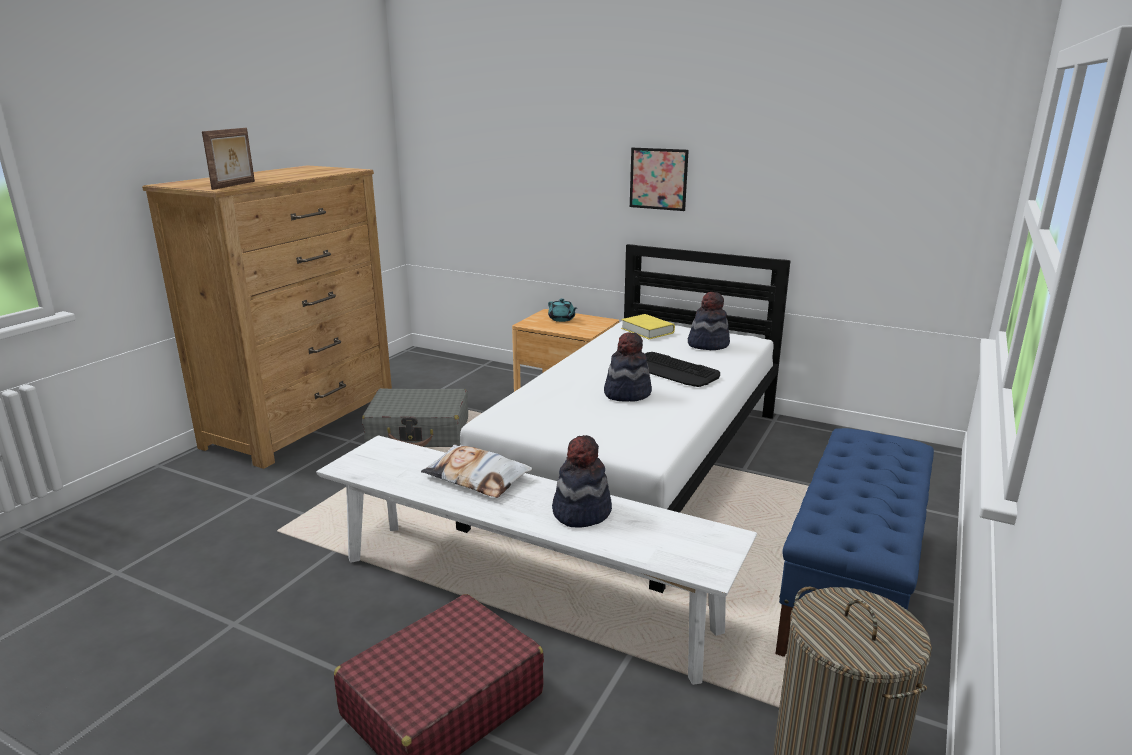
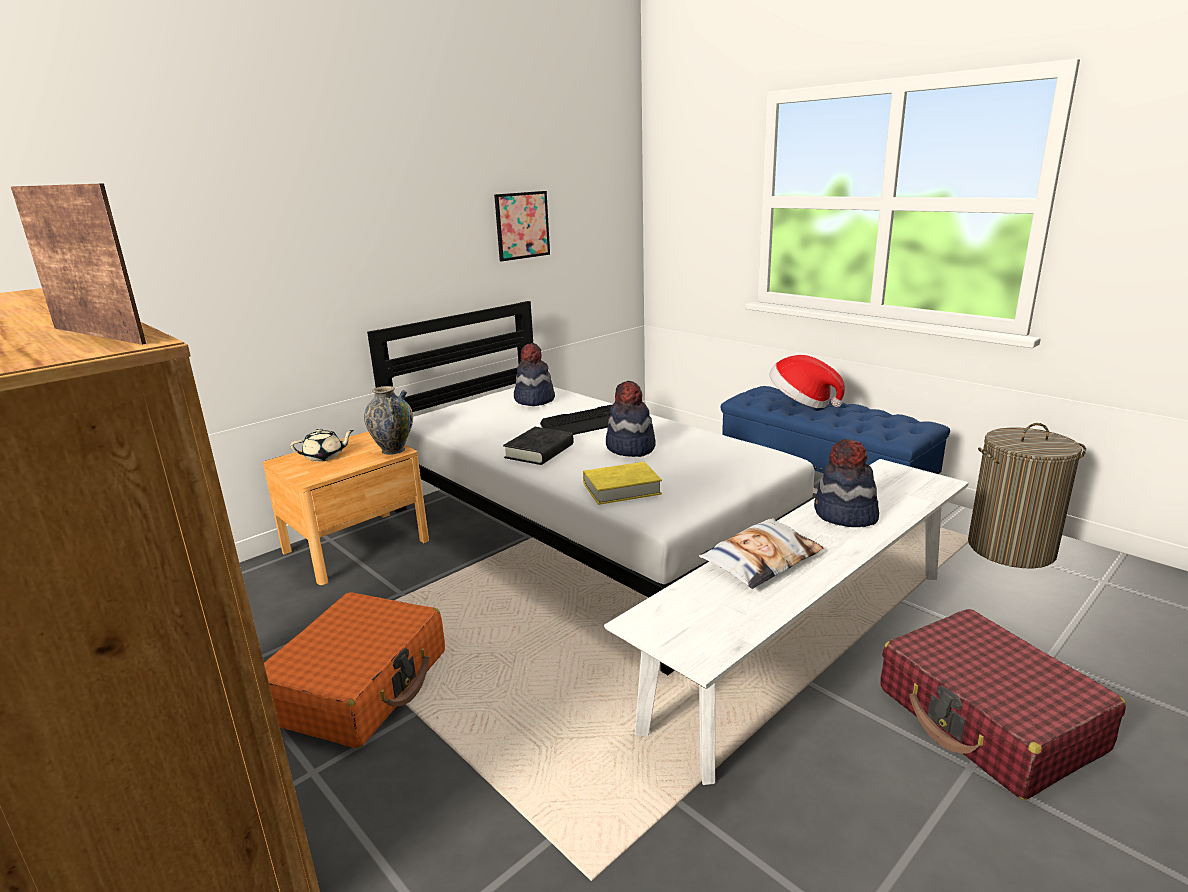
camera: 70 degrees left, 0 degrees up
(419, 432) = (359, 685): grey suitcase -> orange suitcase
(562, 319) = (325, 457): turquoise teapot -> beige teapot
(586, 332) = (393, 450): none -> vase
(594, 365) = (539, 451): none -> black book
(647, 331) = (458, 416): yellow book -> yellow book (621, 489)
(658, 179) = (381, 243): picture -> picture (522, 225)
(870, 465) = (802, 403): none -> hat

